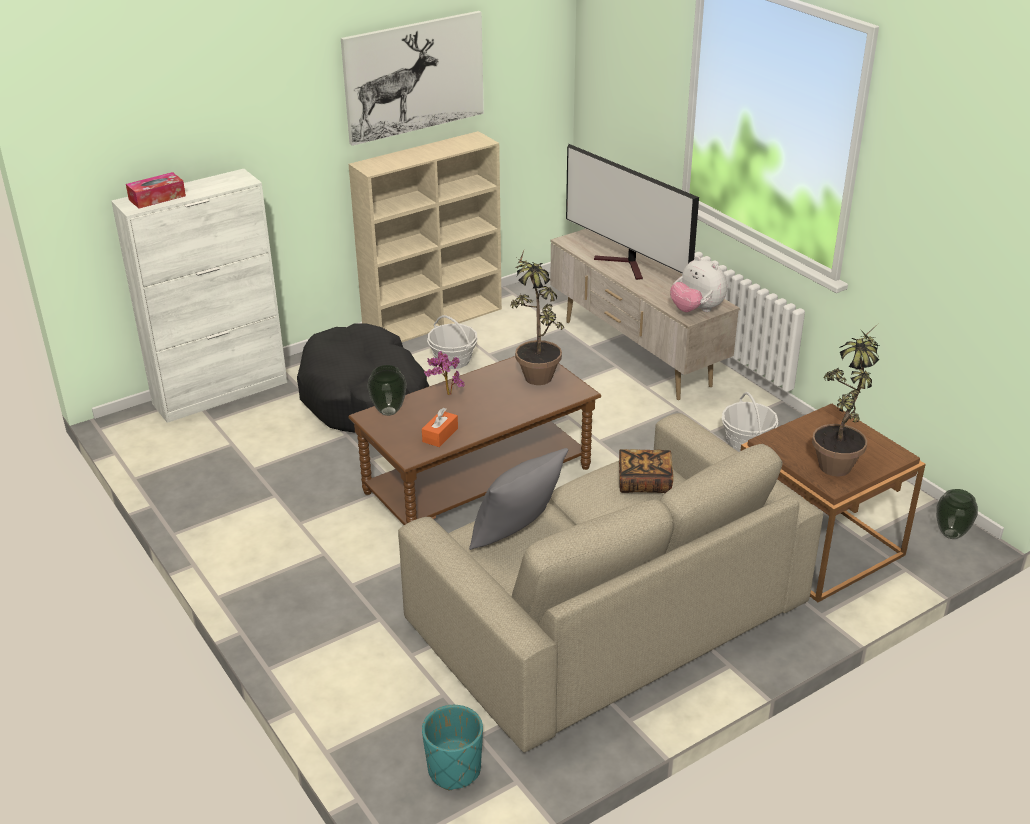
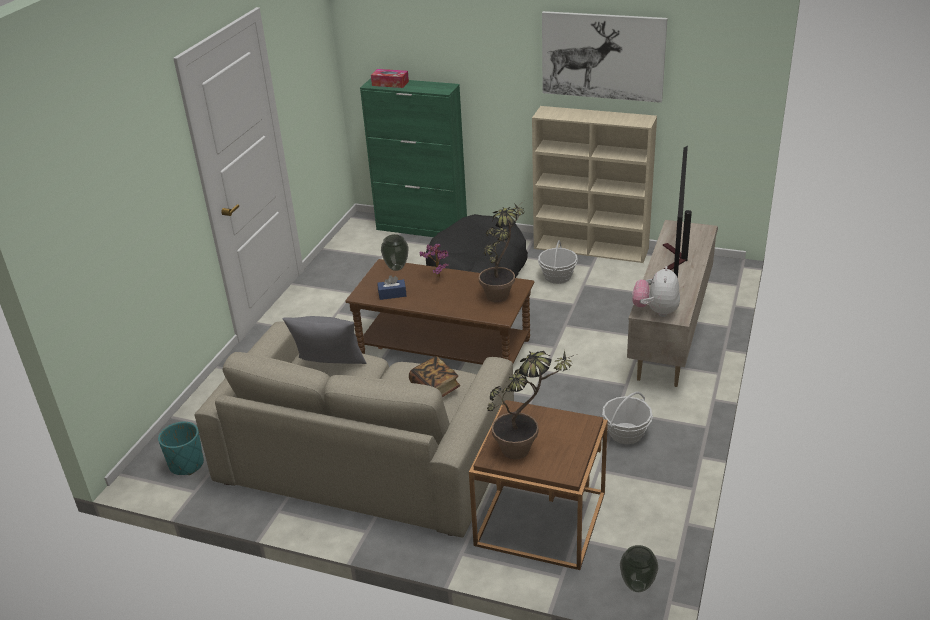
camera: 55 degrees right, 0 degrees up
(221, 393) = (422, 228): white cabinet -> green cabinet
(440, 435) = (392, 294): orange tissue box -> blue tissue box

